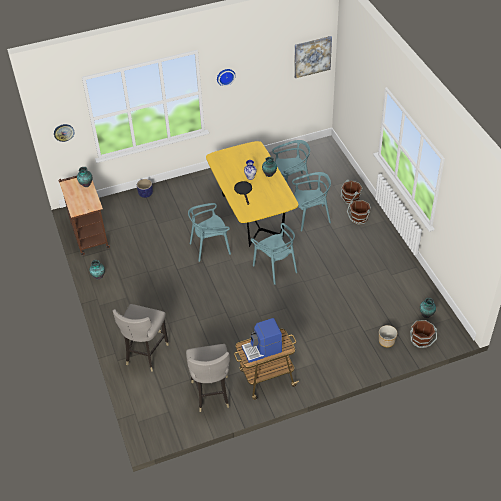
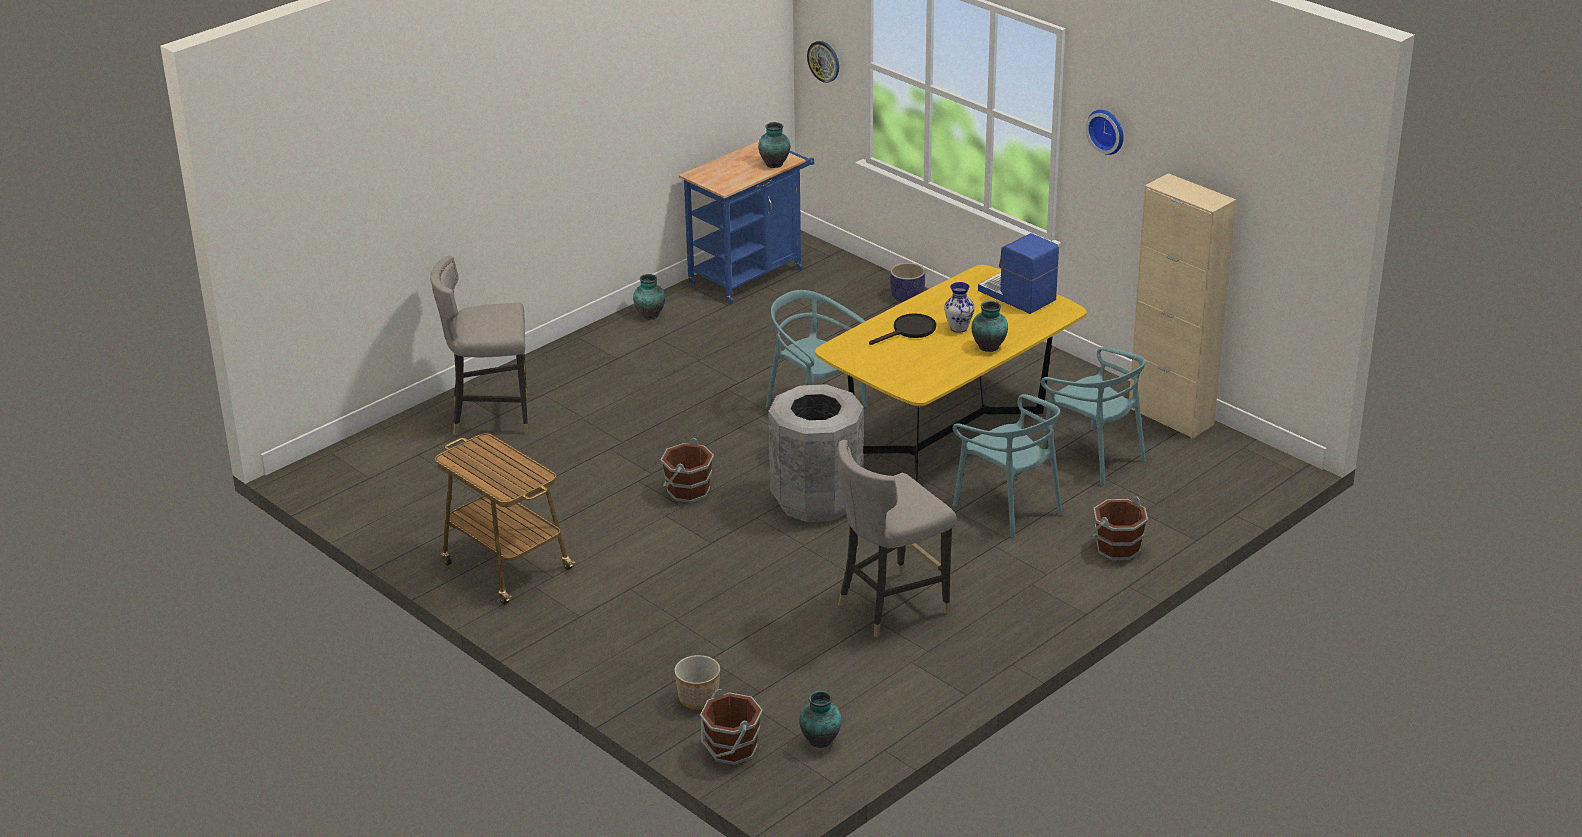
camera: 65 degrees right, 15 degrees down
(89, 233) = (750, 273): brown cart -> blue cart
(211, 394) = (433, 512): grey stool -> grey stool (890, 606)
(262, 350) = (487, 465): coffee machine -> coffee machine (1017, 296)
(275, 268) = (816, 501): turquoise chair -> grey trash can
(278, 156) = (1171, 416): none -> beige cabinet
(312, 56) = (1294, 206): picture -> none
(359, 219) = (1060, 574): brown bucket -> brown bucket (687, 491)

